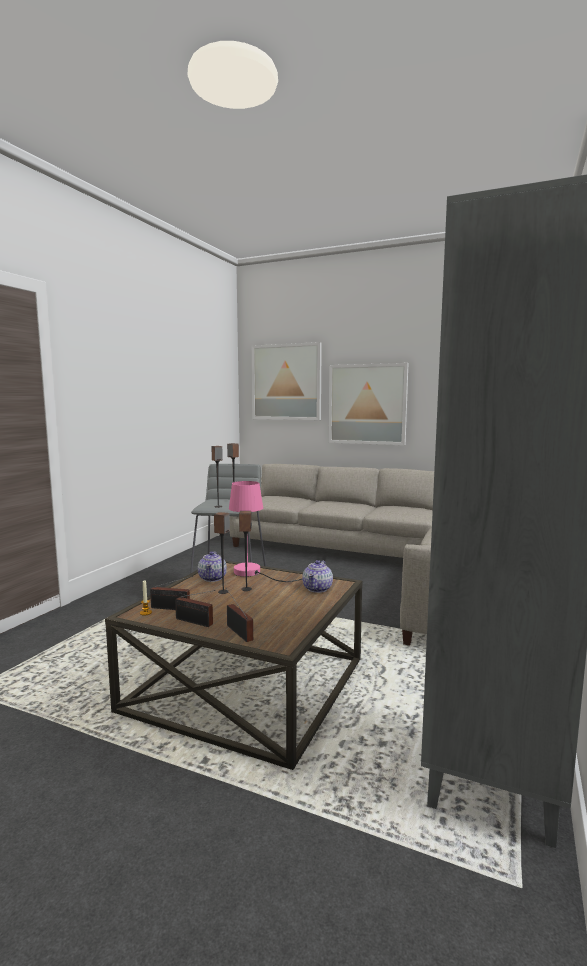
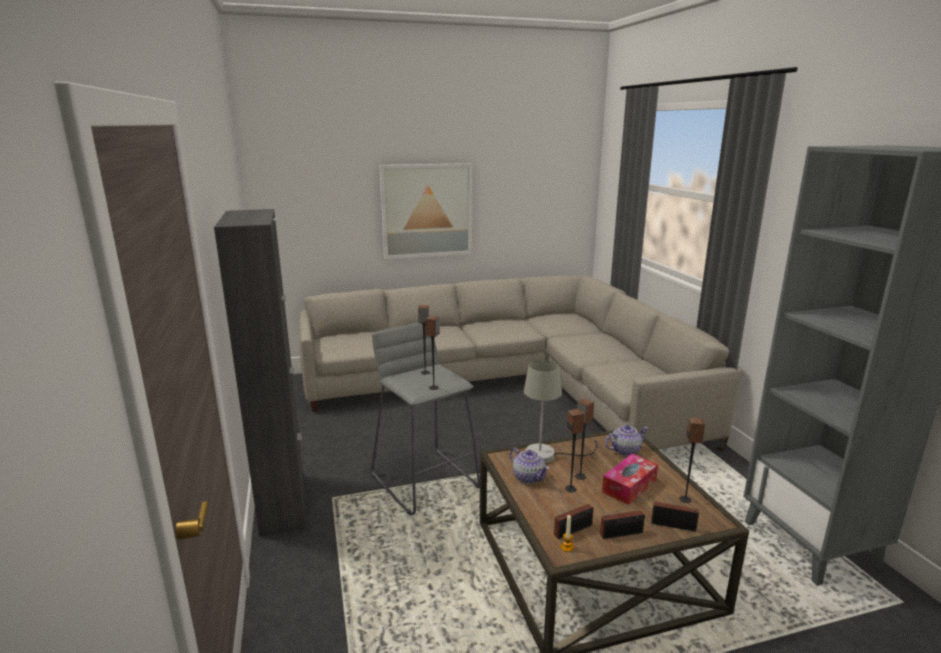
camera: 40 degrees left, 10 degrees up
(139, 580) = (283, 503): none -> black cabinet
(254, 573) = (549, 455): pink table lamp -> grey table lamp
(267, 605) = (629, 486): none -> tissue box
(286, 382) = (319, 186): picture -> none
(290, 626) = (685, 499): none -> speaker
(318, 588) = (624, 450): teapot -> teapot turned 90 degrees counterclockwise

